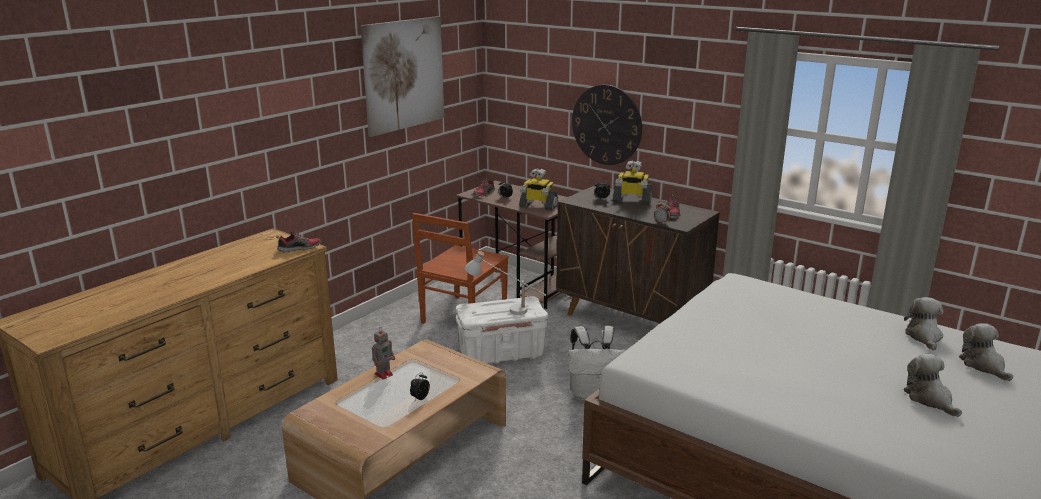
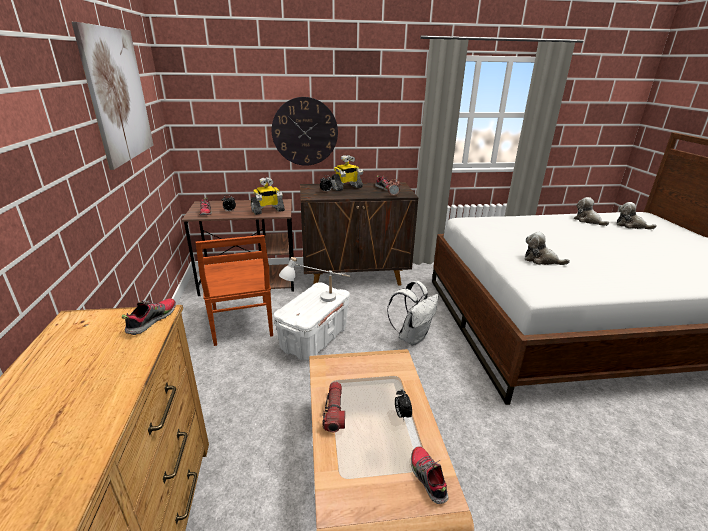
camera: 45 degrees left, 5 degrees up
(375, 430) = (427, 478): none -> shoe
(384, 374) = (334, 412): toy robot -> flashlight
(929, 399) = (660, 250): plush toy -> plush toy (541, 260)

